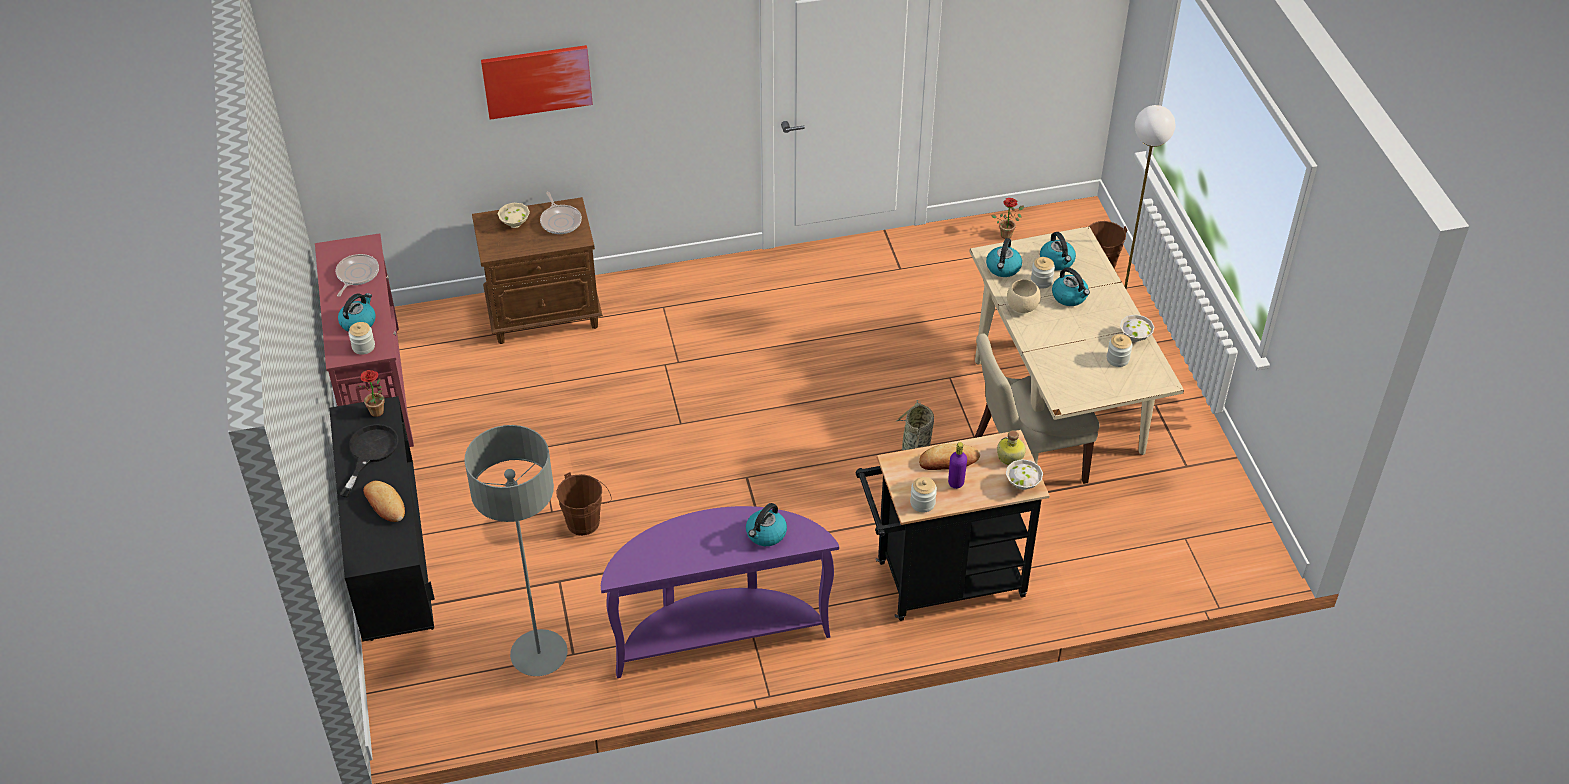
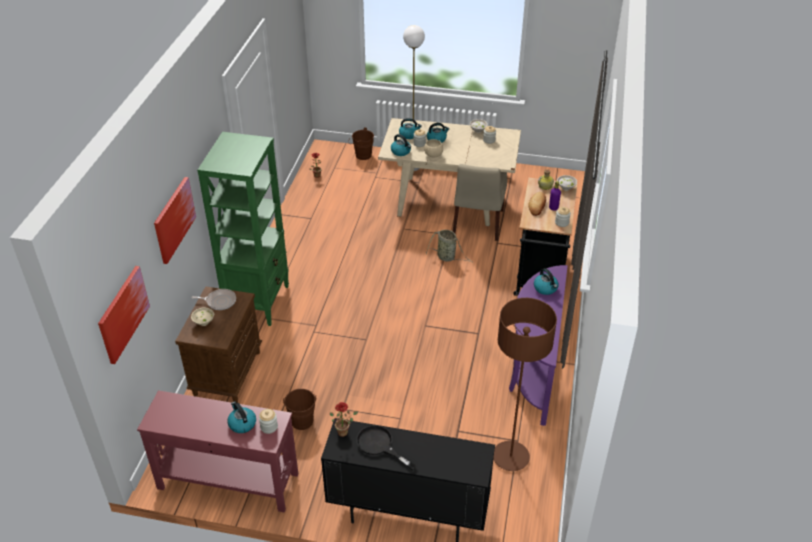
camera: 65 degrees left, 5 degrees down
(356, 275) = (192, 413): frying pan -> none
(368, 119) = (123, 314): none -> picture
(385, 504) = (432, 449): bread -> none
(539, 654) = (510, 457): grey floor lamp -> brown floor lamp
(586, 521) = (417, 404): brown bucket -> brown bucket (302, 419)
(689, 288) = (258, 302): none -> green bookcase

